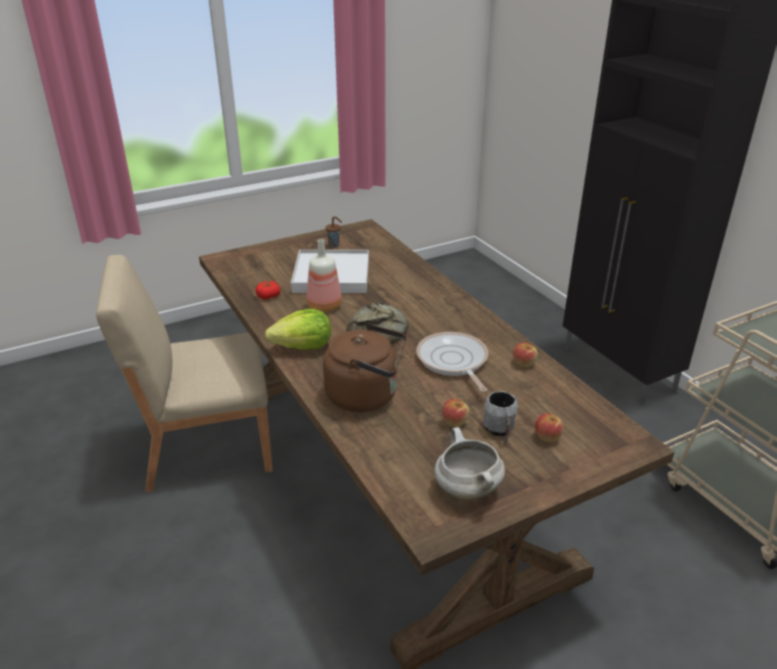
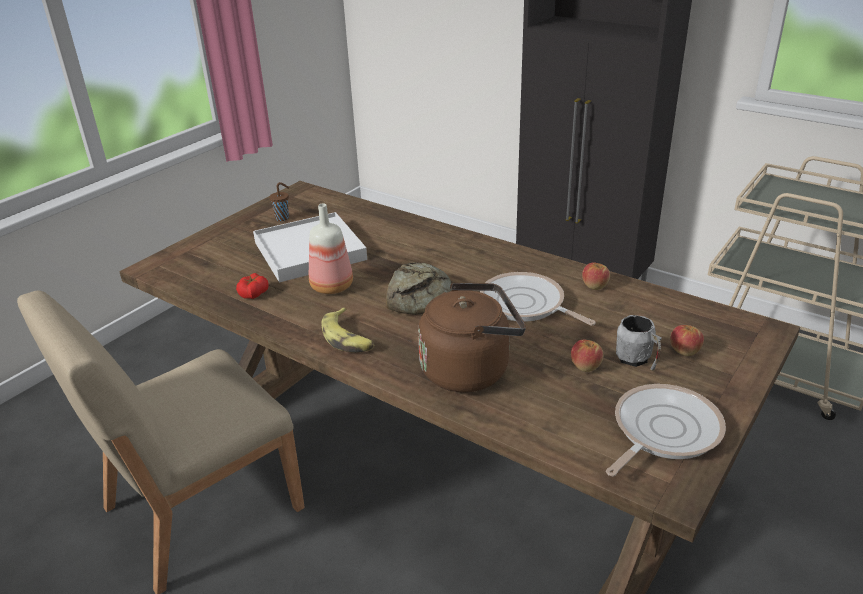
camera: 25 degrees left, 0 degrees up
(303, 346) = (348, 338): lettuce -> banana
(466, 489) = (662, 431): white cooking pot -> frying pan

